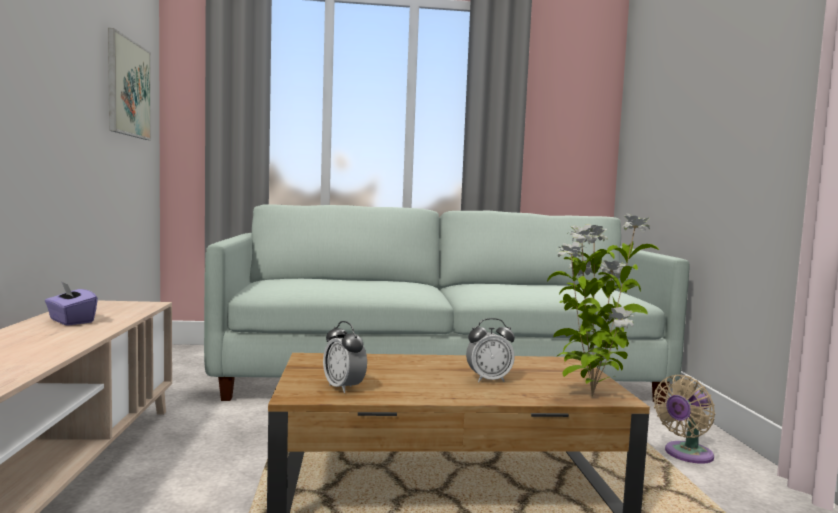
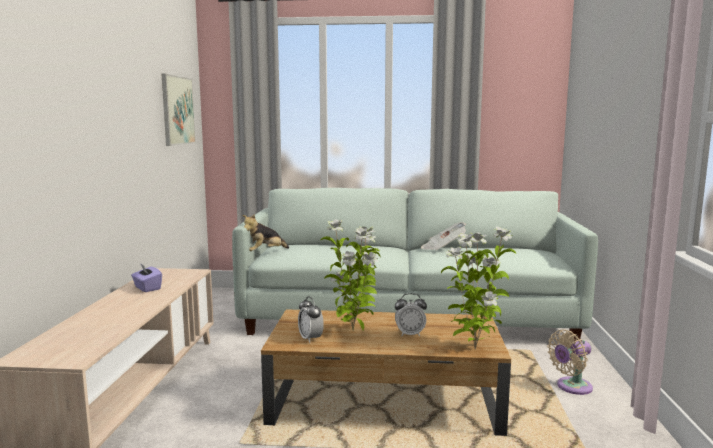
camera: 10 degrees right, 5 degrees up
(250, 284) = (265, 252): none -> plush toy
(406, 378) = (354, 331): none -> potted plant
(488, 283) = (443, 248): none -> newspaper

